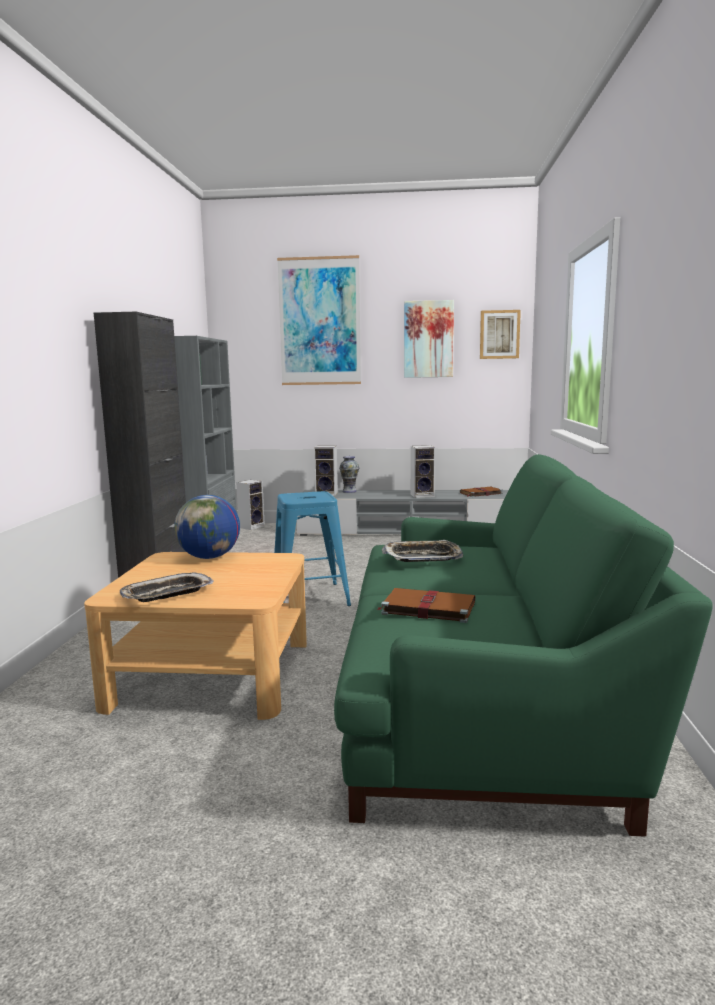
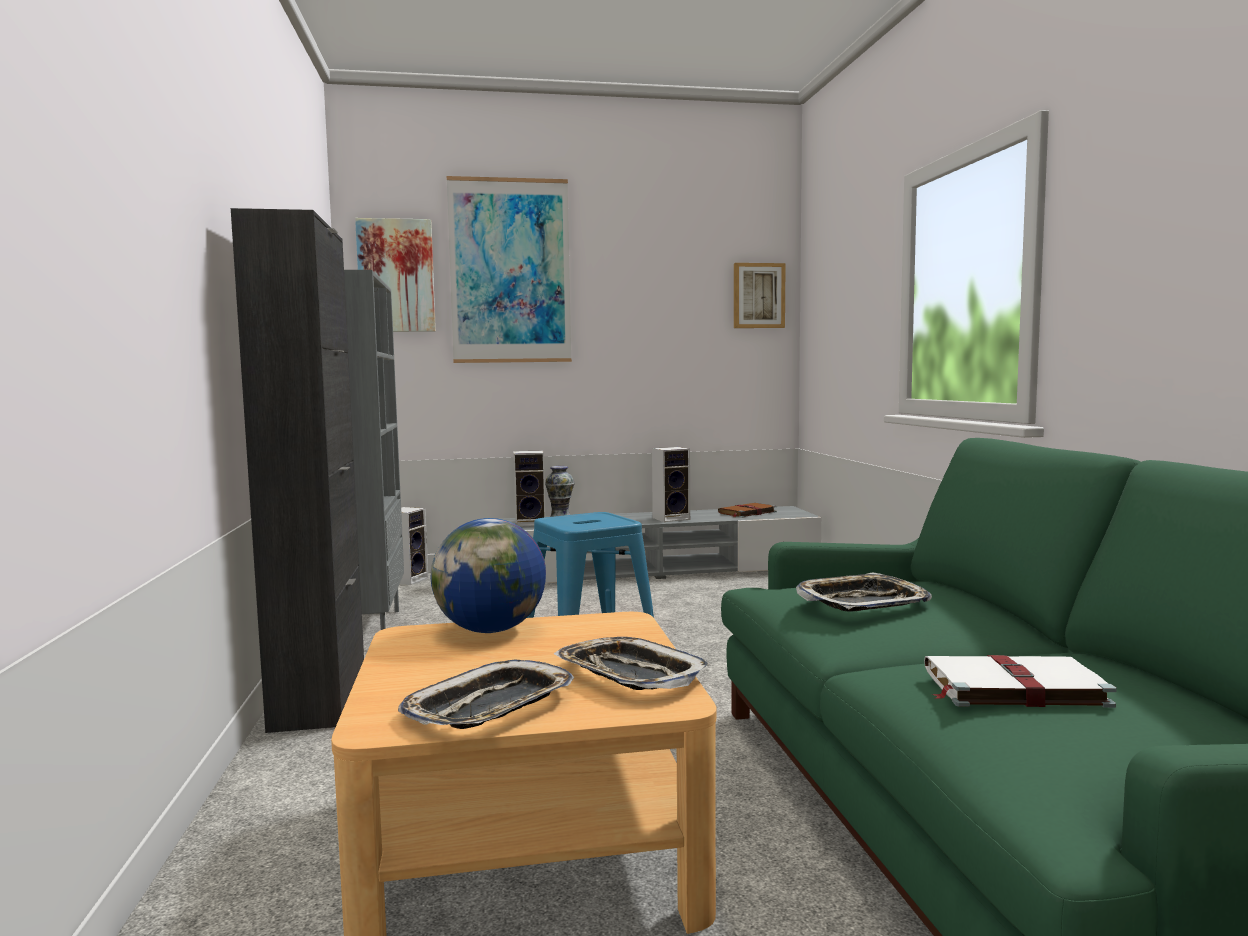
camera: 15 degrees left, 5 degrees down
(252, 585) = (630, 674): none -> tray
(427, 608) = (1010, 687): brown book -> white book
(428, 339) = (665, 300): picture -> picture (396, 276)

